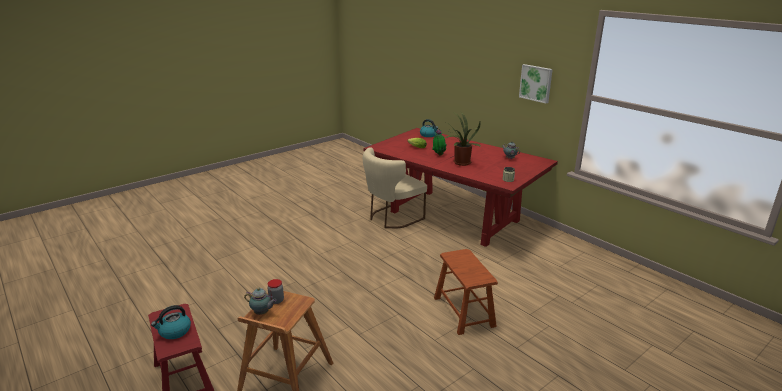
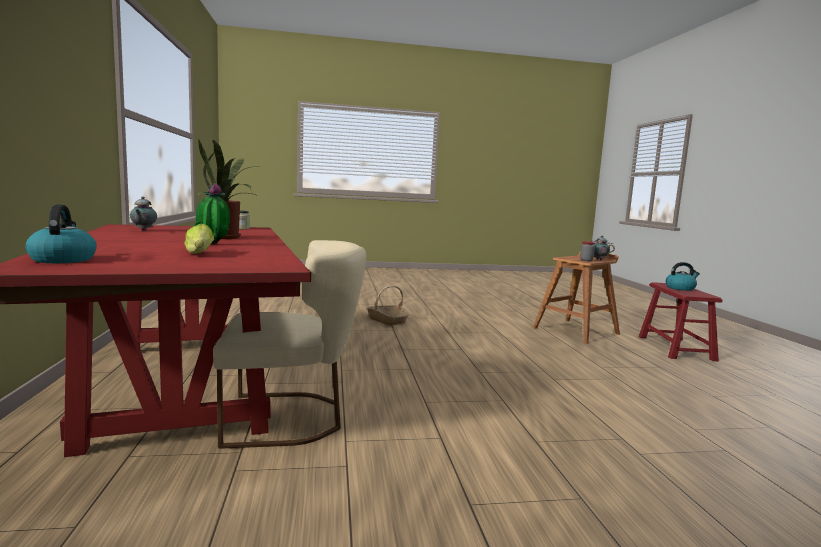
camera: 150 degrees left, 15 degrees down
(463, 312) = (387, 320): brown stool -> basket
(536, 83) = (74, 89): picture -> none

